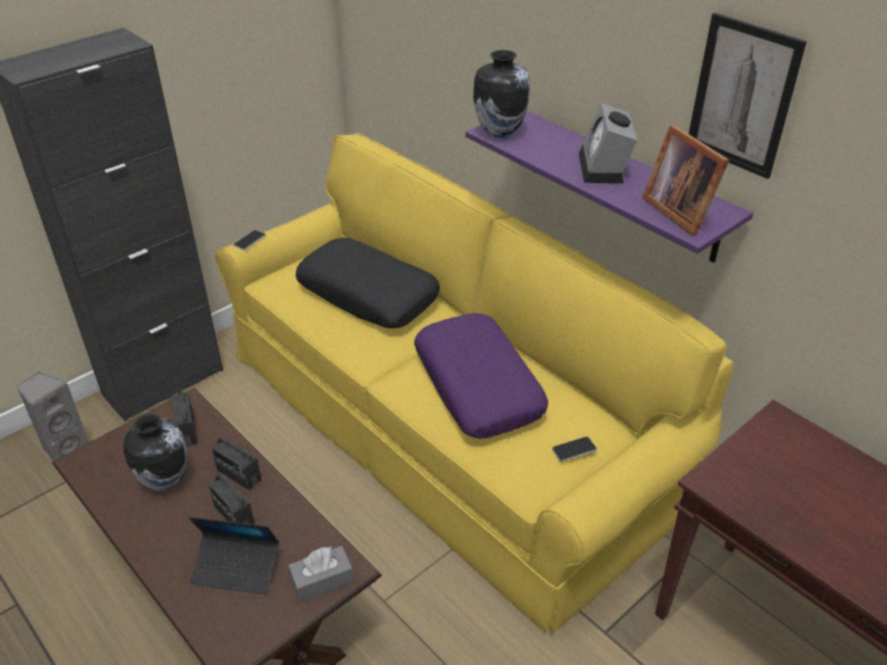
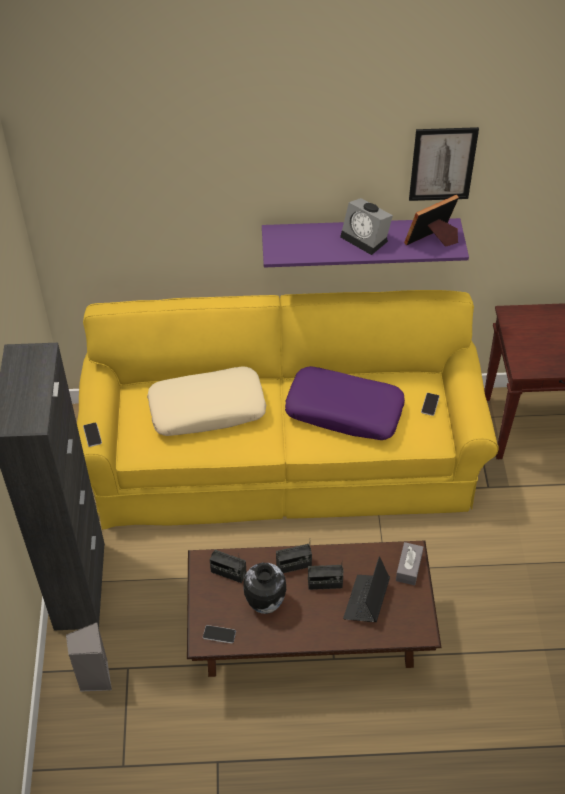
camera: 50 degrees left, 10 degrees up
(97, 468) = (219, 634): none -> phone
(236, 568) = (366, 601): laptop -> laptop turned 150 degrees clockwise
(368, 294) = (207, 409): black pillow -> beige pillow
(499, 133) = (283, 252): vase -> none
(679, 210) = (433, 240): picture frame -> picture frame turned 135 degrees clockwise

